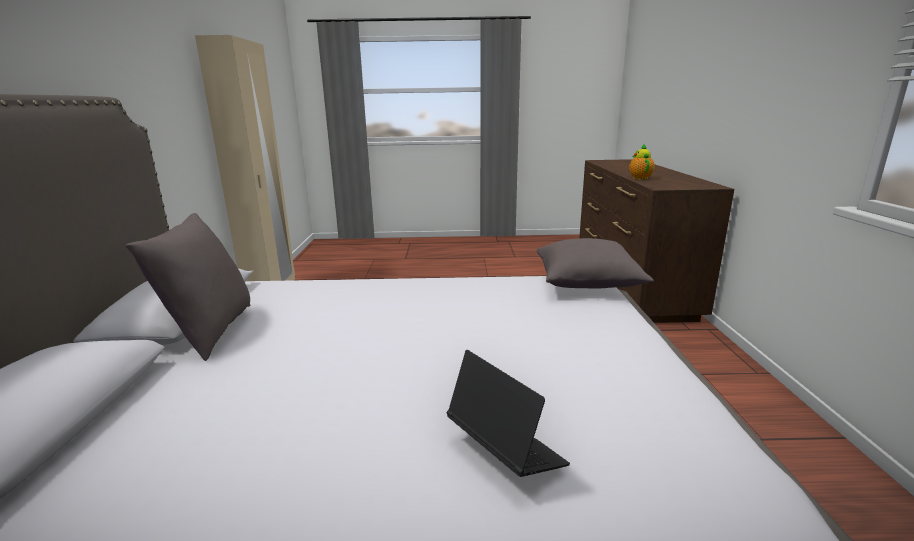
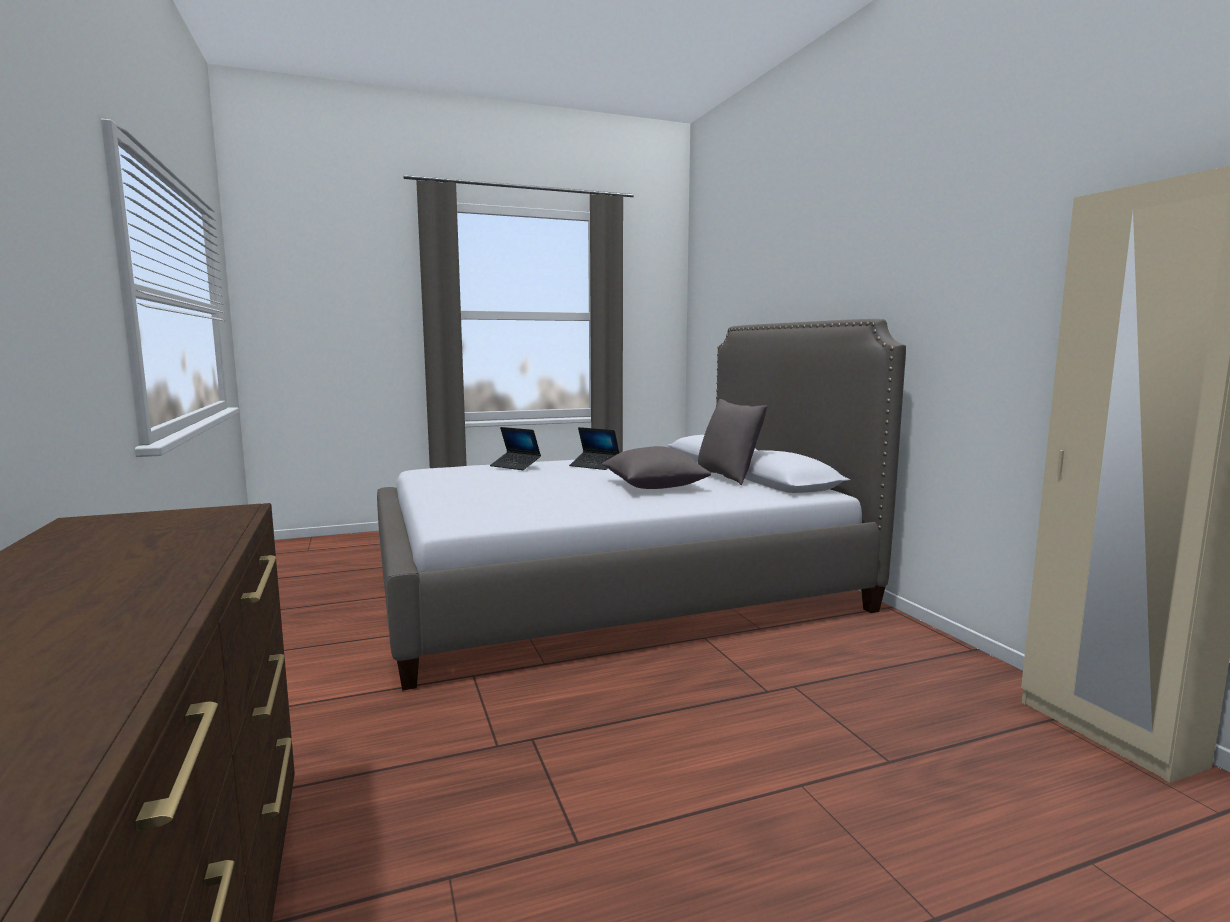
camera: 160 degrees right, 10 degrees down
(326, 428) = (594, 466): none -> laptop
(587, 283) = (452, 522): grey pillow -> grey pillow (654, 487)
(639, 178) = (200, 550): teapot -> none

